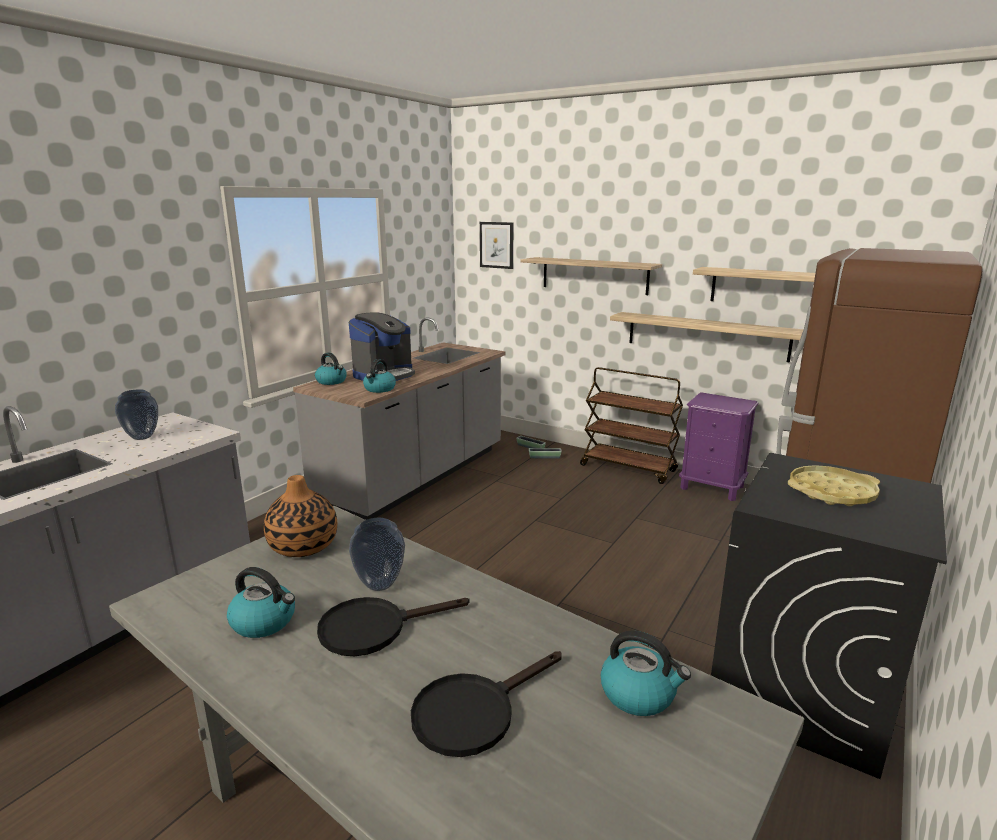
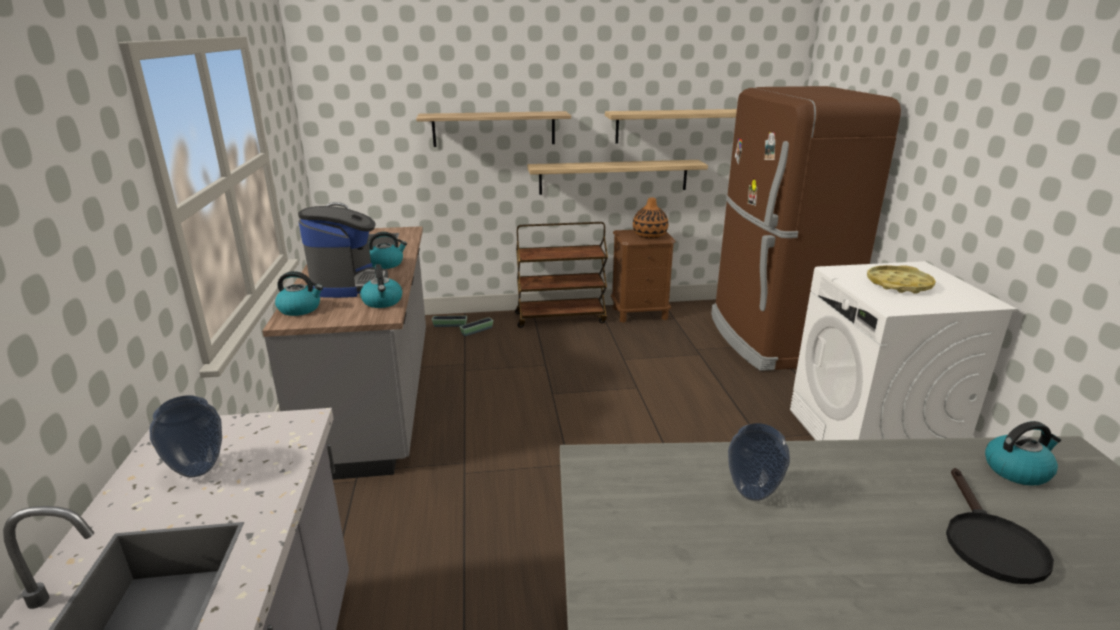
camera: 40 degrees left, 5 degrees up
(265, 622) = (745, 582): kettle -> kettle (386, 264)
(303, 546) = (621, 497): vase -> vase (649, 235)
(374, 628) = (823, 529): black frying pan -> none
(496, 245) = (363, 102): picture -> none
(712, 487) = (640, 313): purple nightstand -> brown nightstand
(801, 690) = (870, 439): black washing machine -> white washing machine

